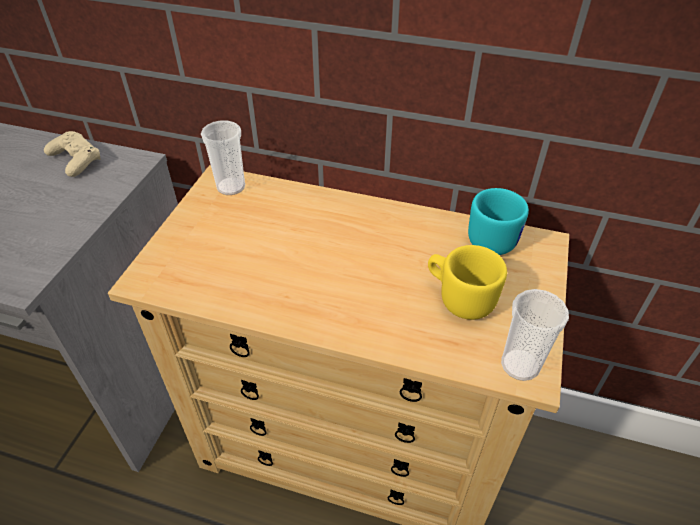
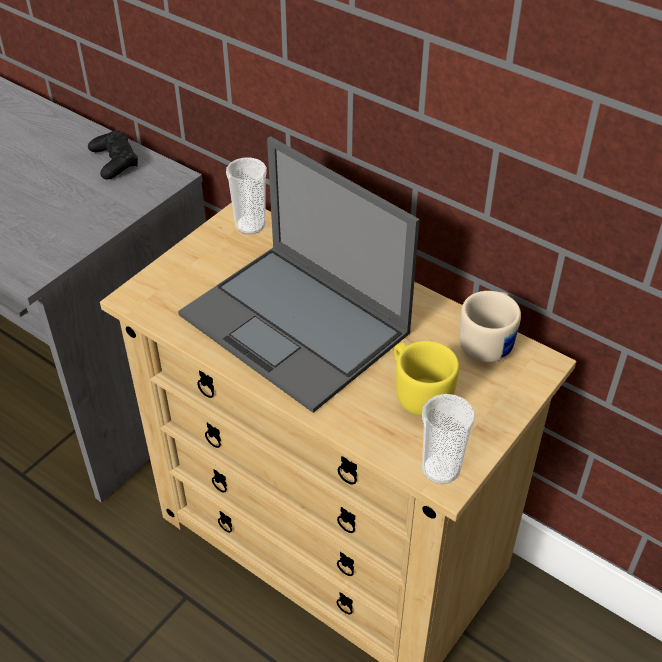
camera: 20 degrees right, 0 degrees up
(75, 159) = (114, 161): beige game controller -> black game controller
(316, 265) = (296, 325): none -> laptop
(491, 236) = (489, 342): turquoise mug -> beige mug

